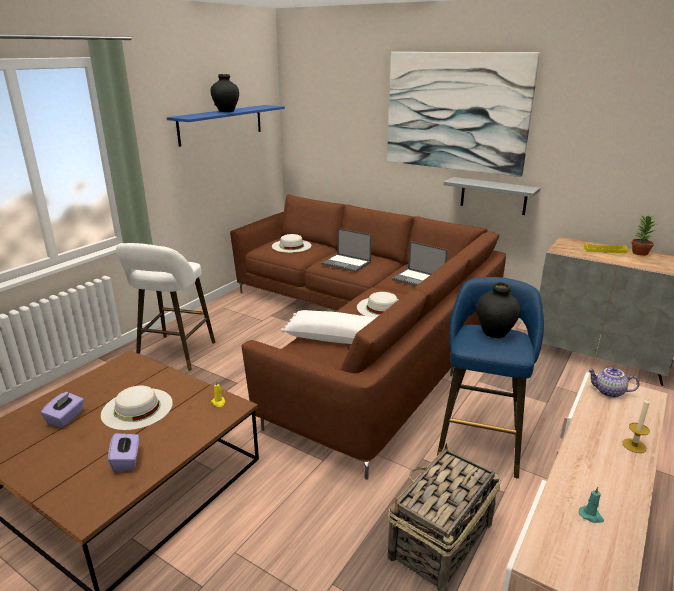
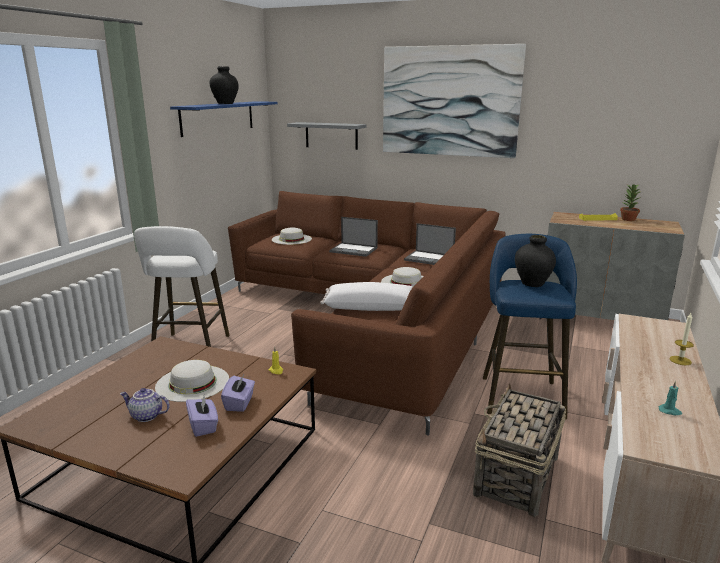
camera: 10 degrees left, 5 degrees down
(66, 418) = (118, 397): purple tissue box -> purple tissue box (239, 403)
(493, 196) = (489, 178): grey shelf -> grey shelf (331, 135)
(609, 392) = (641, 326): teapot -> teapot (146, 416)

